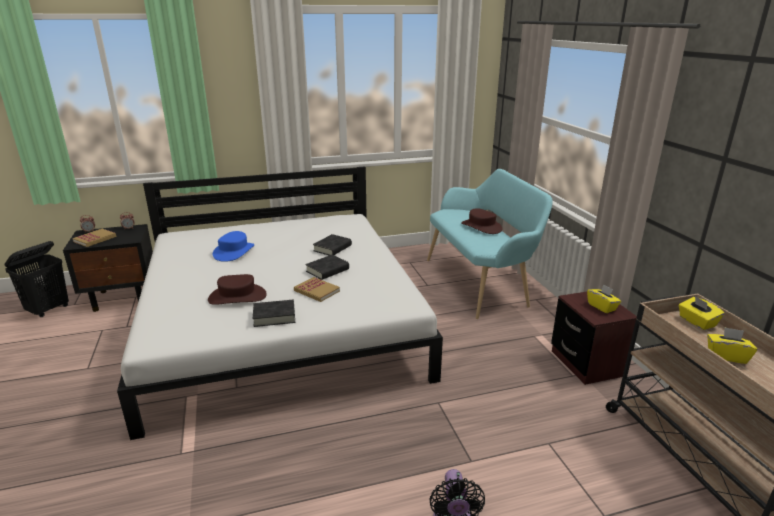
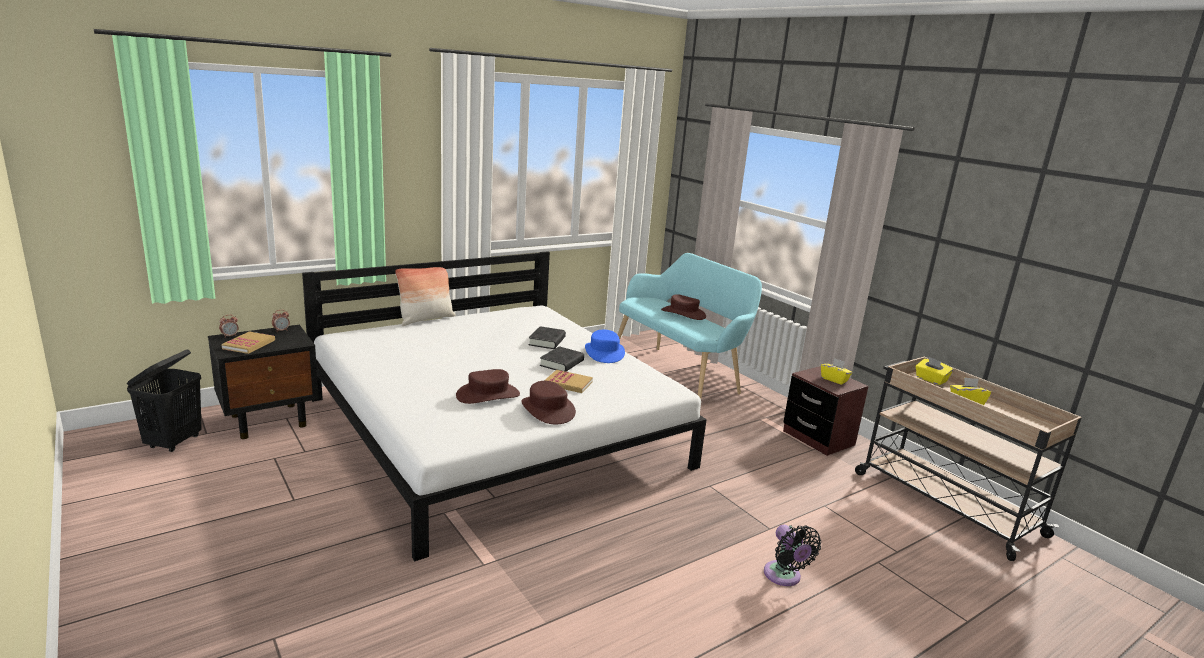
camera: 20 degrees left, 5 degrees down
(234, 251) = (437, 350): blue hat -> blue hat (604, 353)
(251, 223) = (425, 319): none -> pillow
(274, 316) = (547, 409): black book -> brown hat

